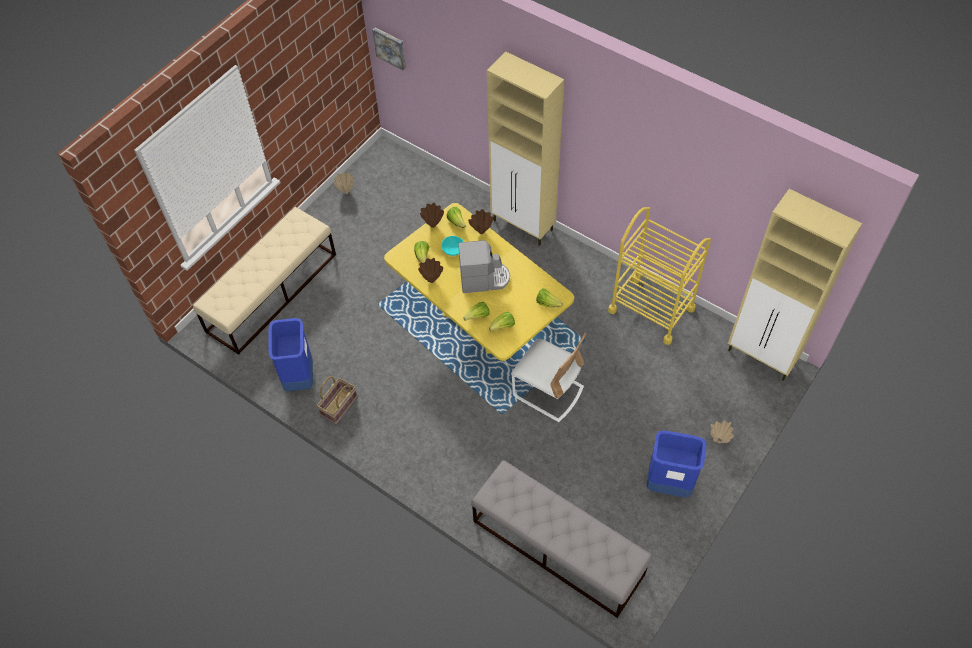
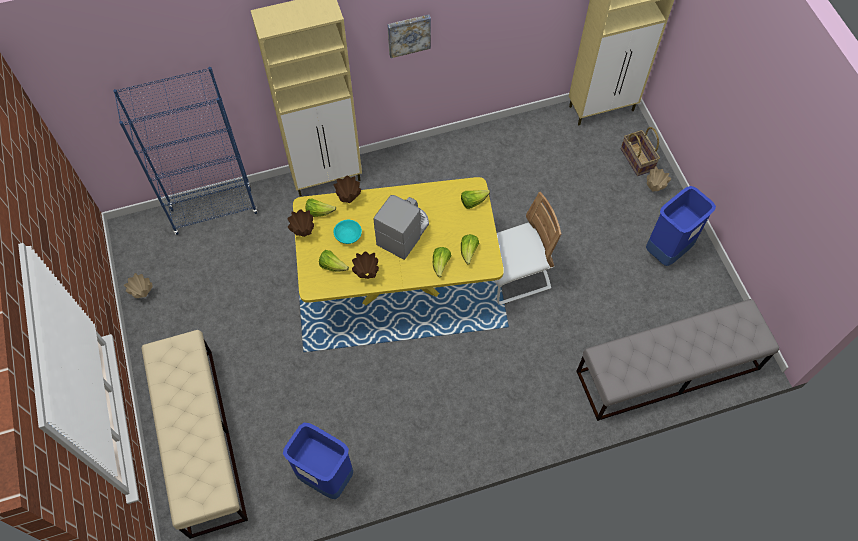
camera: 55 degrees left, 5 degrees up
(339, 407) = (390, 460): basket -> basket (637, 159)
(390, 47) = (87, 114): picture -> picture (408, 34)
(439, 183) = (214, 210): none -> blue bookcase
(651, 309) = (497, 147): yellow cart -> none

